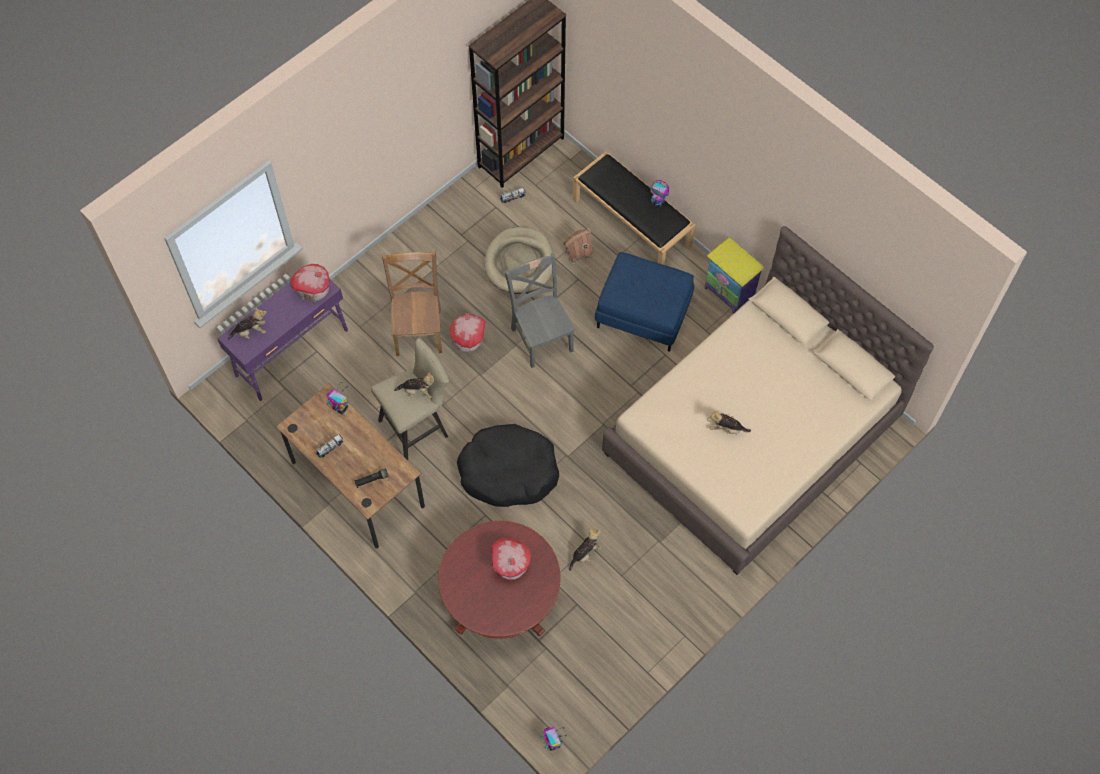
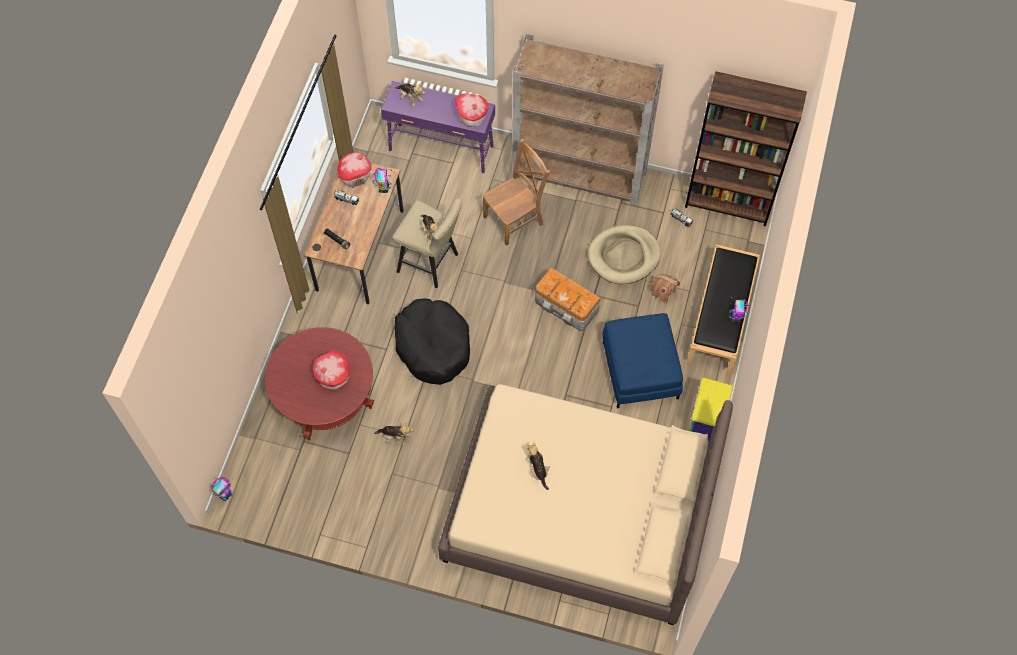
camera: 60 degrees right, 0 degrees up
(406, 250) = (579, 173): none -> brown bookcase
(468, 339) = (530, 257): toy house -> toy house (355, 176)
(541, 337) = (566, 307): grey chair -> storage box

